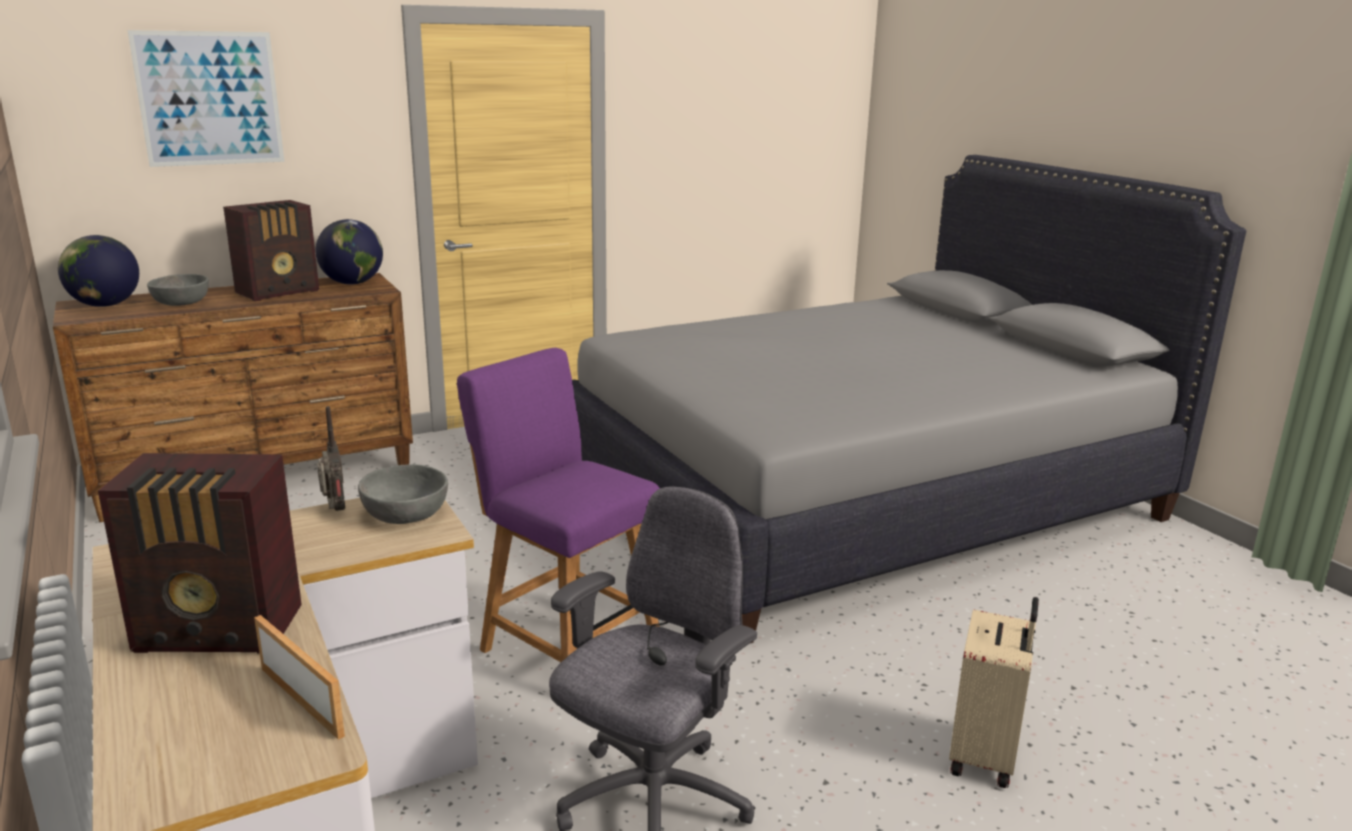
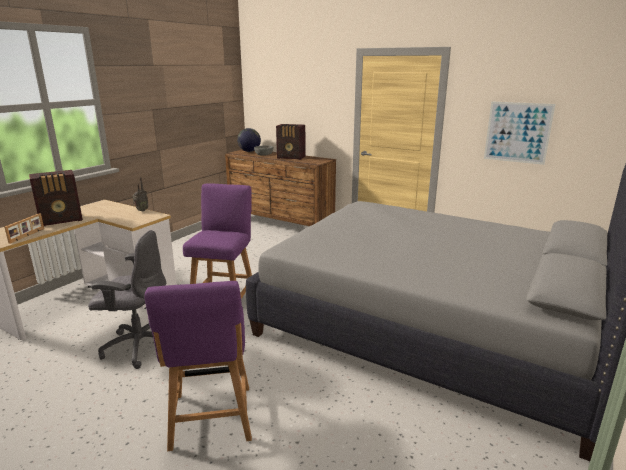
camera: 60 degrees right, 0 degrees up
(209, 99) = (291, 85): picture -> picture (517, 132)
(221, 631) = (62, 220): radio -> radio turned 90 degrees counterclockwise
(353, 283) = (316, 160): globe -> none
(406, 513) = (144, 217): grey bowl -> none
(985, 757) = (211, 420): beige suitcase -> purple chair

